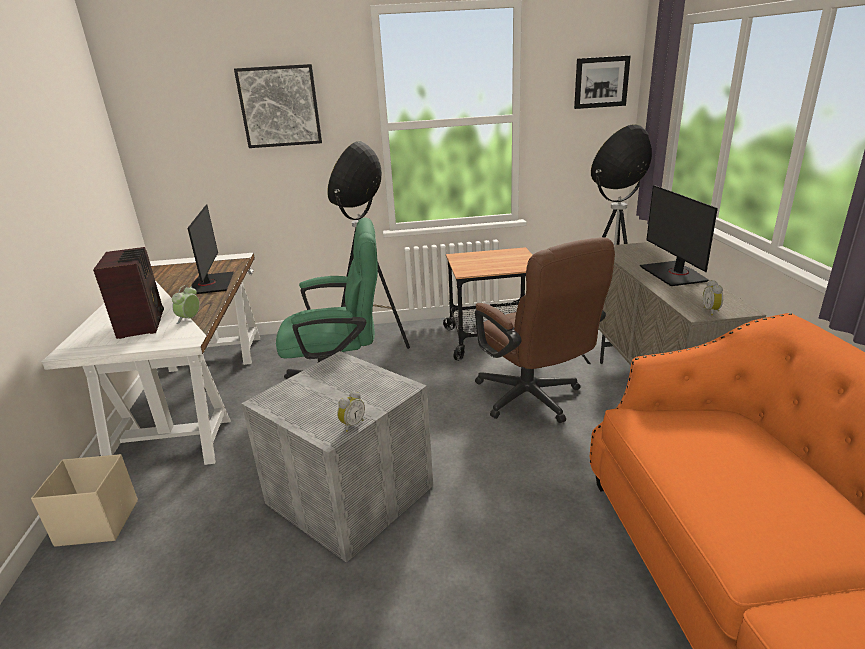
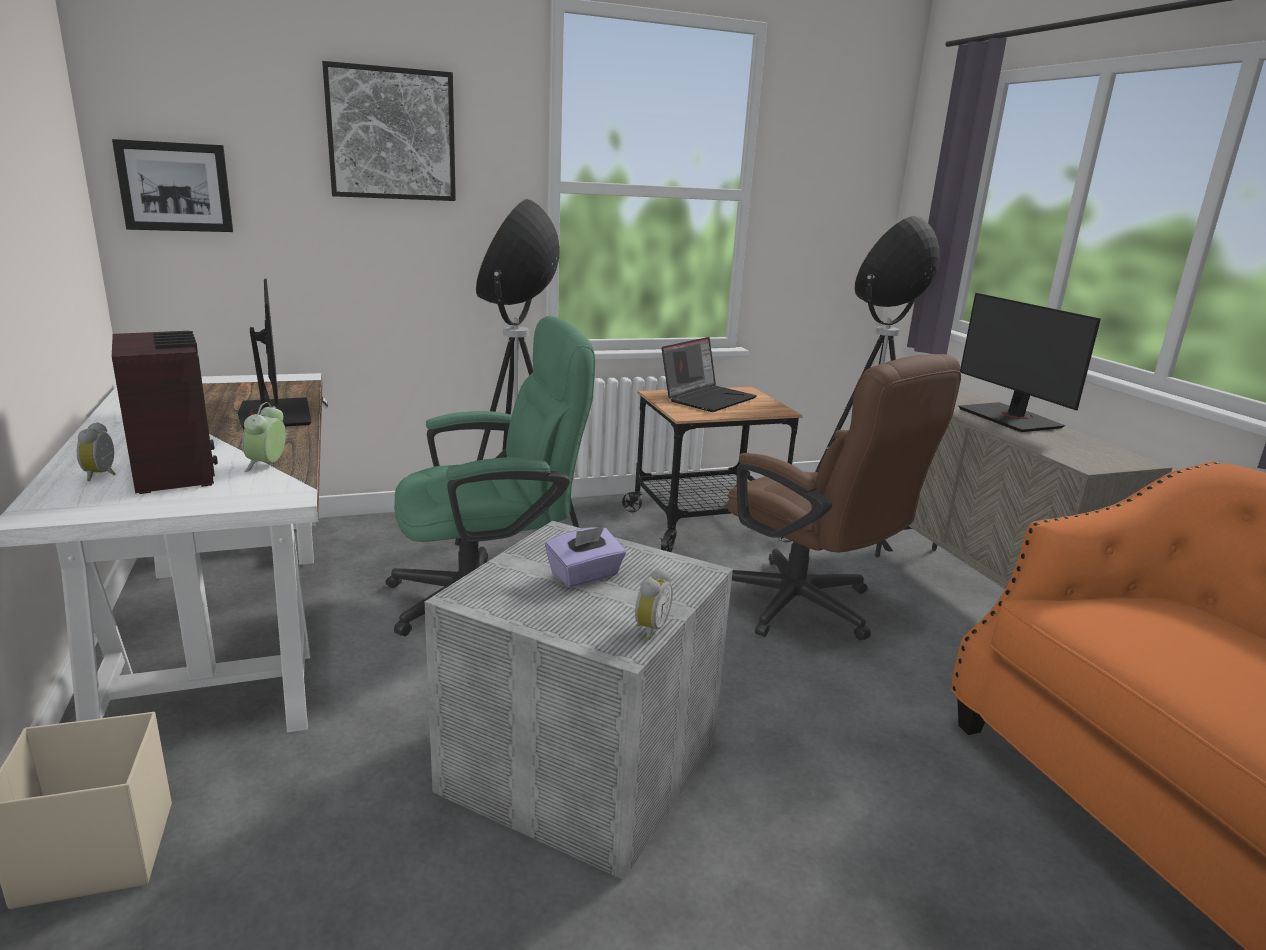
camera: 15 degrees left, 5 degrees down
(336, 389) = (585, 576): none -> purple tissue box
(488, 258) = (707, 398): none -> laptop
(601, 82) = (859, 158): picture -> picture (175, 187)
(711, 311) = (1102, 462): alarm clock -> alarm clock (103, 475)

